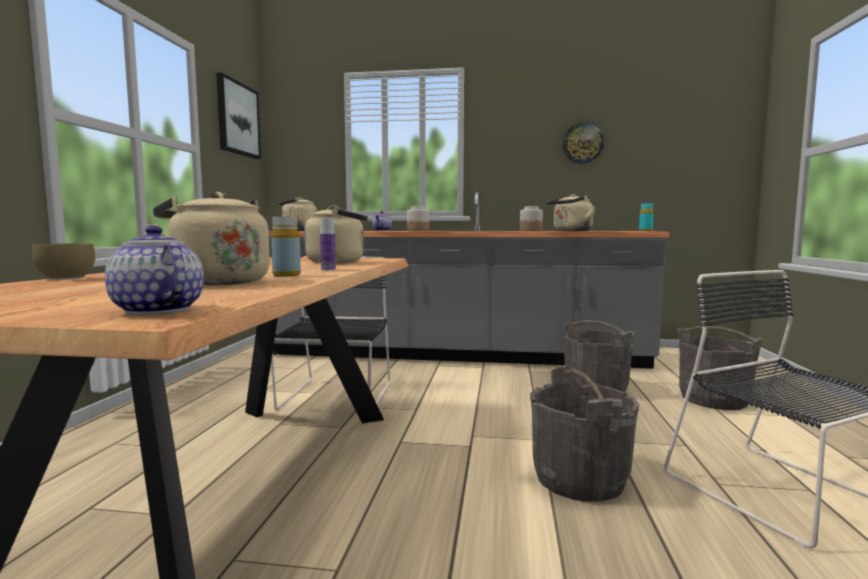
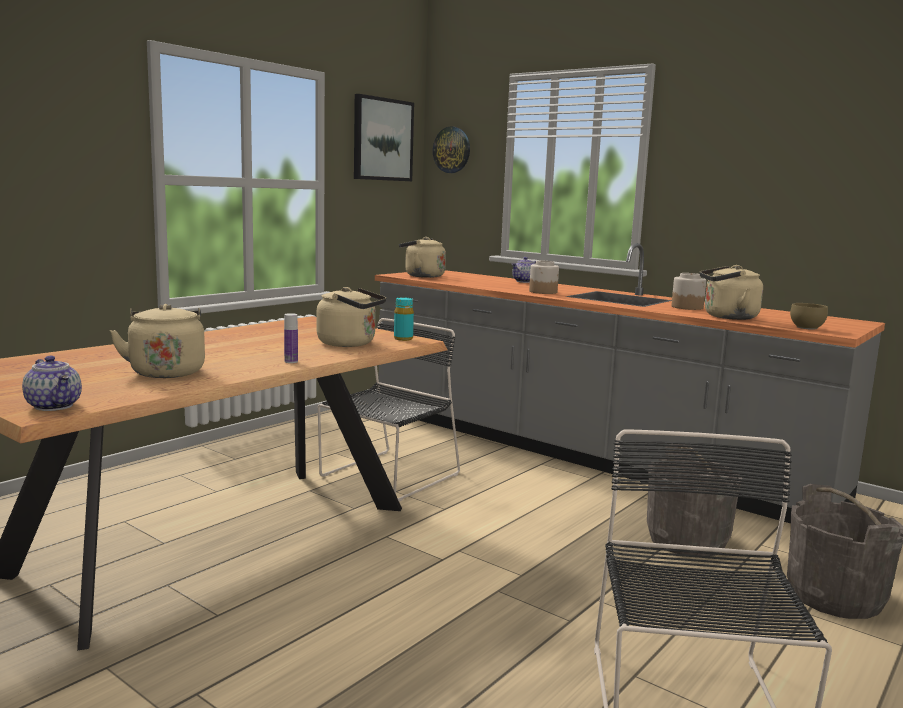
camera: 30 degrees right, 5 degrees up
(65, 278) = (101, 348): brown bowl -> brown bowl (805, 327)
(155, 311) = (55, 406): teapot -> teapot turned 150 degrees clockwise
(286, 275) = (236, 367): yellow bottle -> none
(580, 479) = (497, 621): grey bucket -> none
(582, 143) = (815, 176): wall clock -> wall clock (452, 150)
(645, 231) = (848, 329): turquoise bottle -> turquoise bottle (403, 339)

